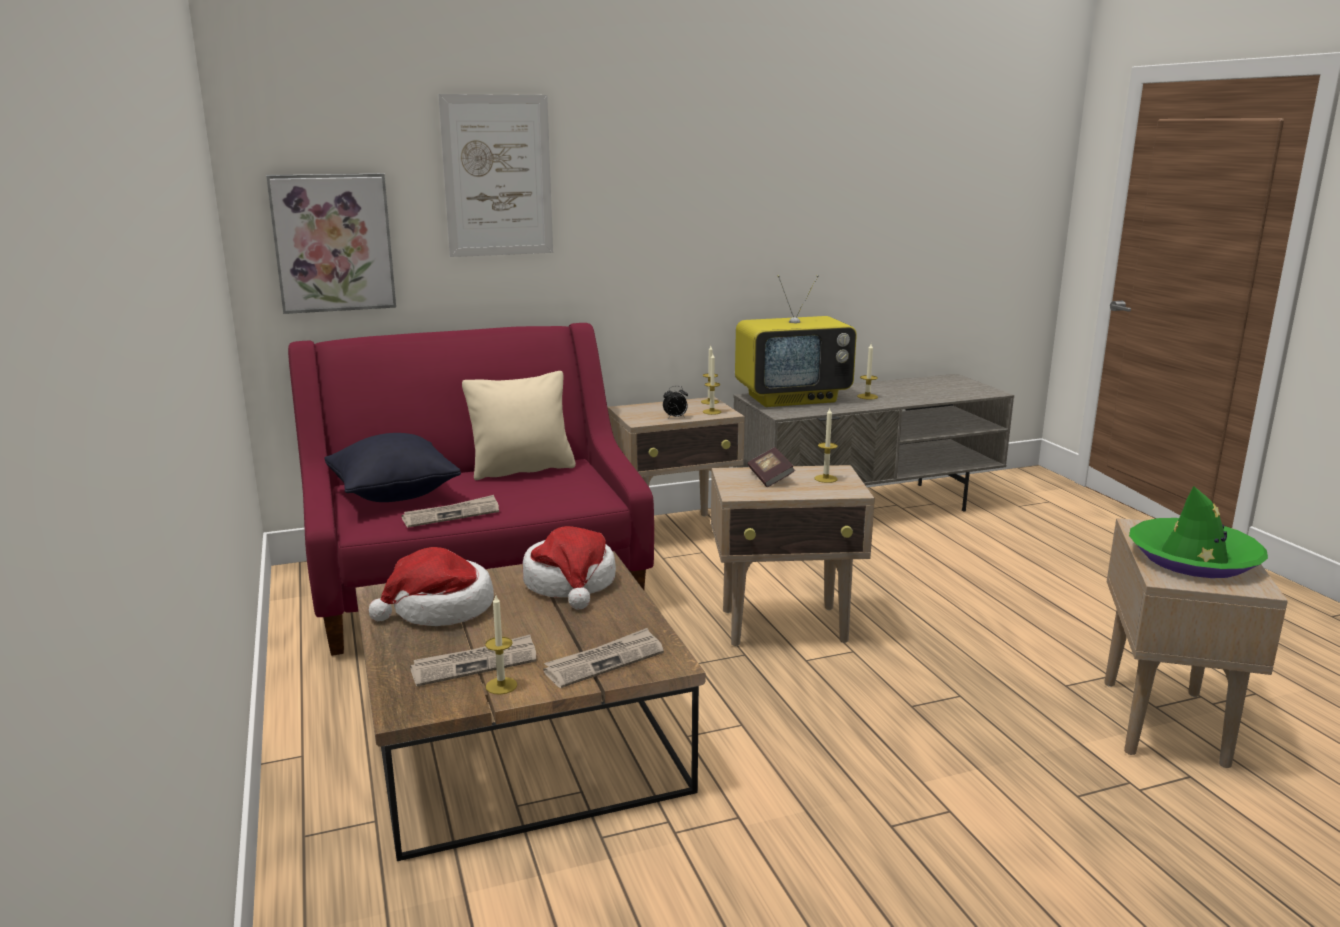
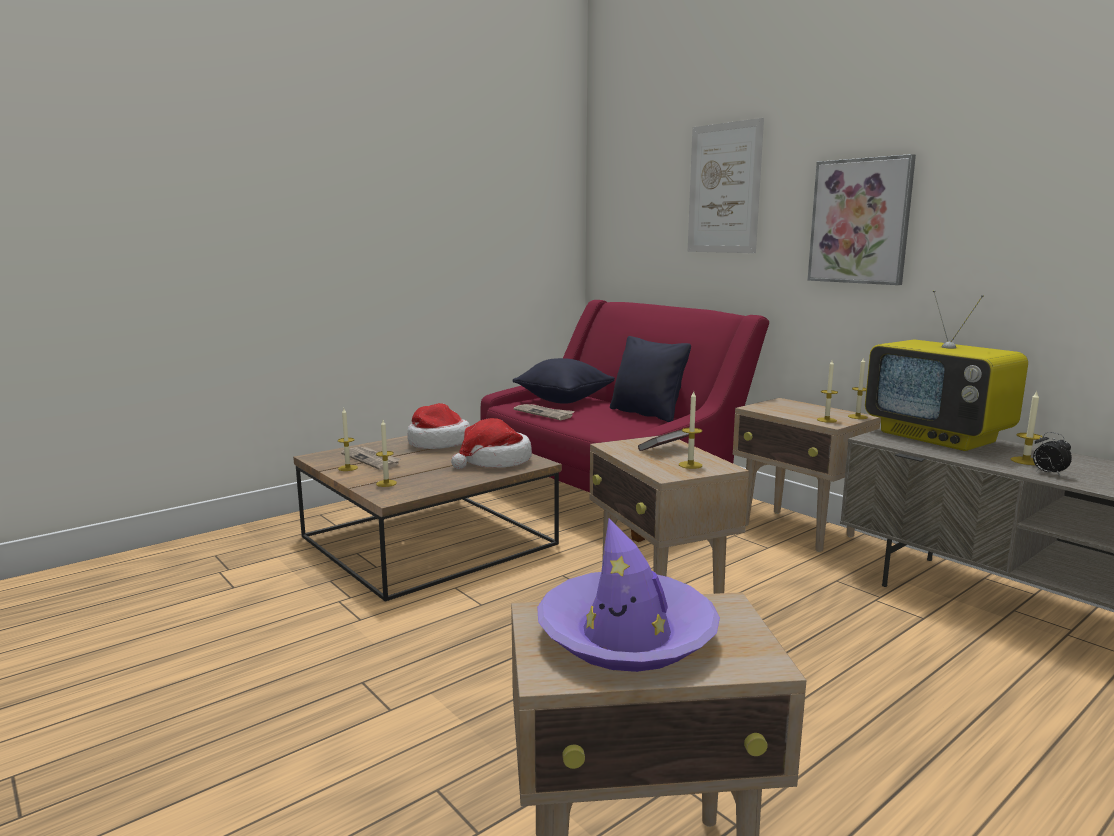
camera: 70 degrees right, 5 degrees down
(333, 243) = (629, 237): picture -> picture (860, 221)
(522, 470) = (647, 414): beige pillow -> black pillow
(604, 661) = (386, 483): newspaper -> candle
(675, 417) = (785, 413): alarm clock -> alarm clock (1048, 473)
(1193, 559) = (627, 635): green hat -> purple hat

